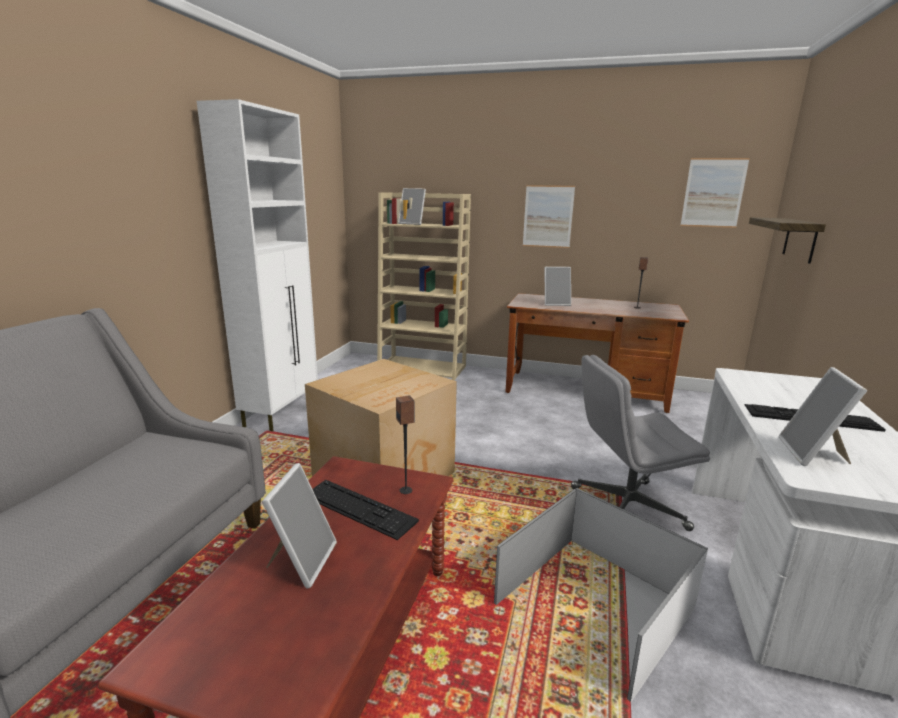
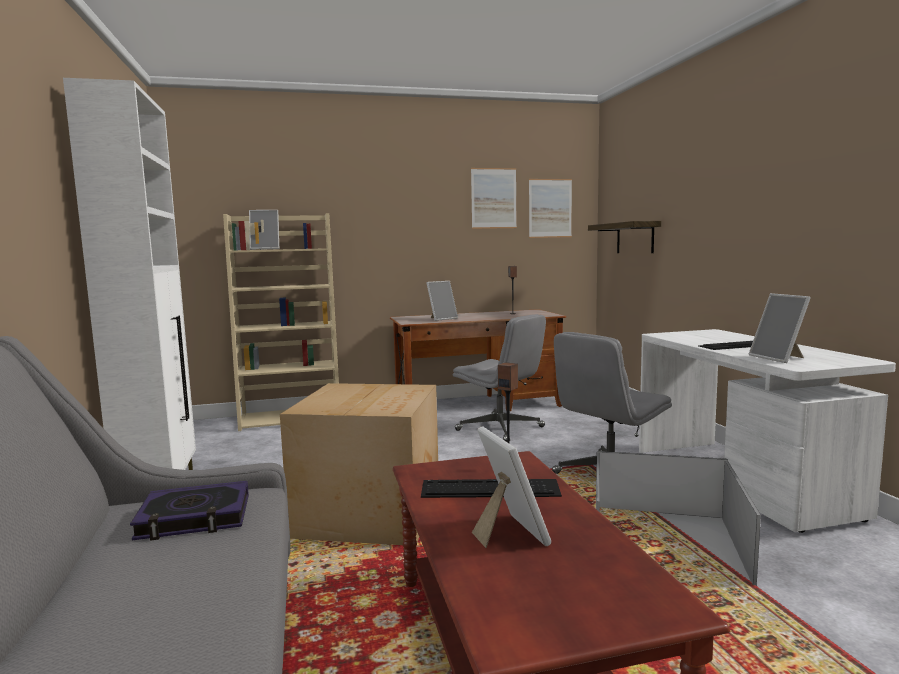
camera: 30 degrees left, 10 degrees down
(162, 460) = (195, 518): none -> book
(548, 216) = (411, 235): picture -> picture (493, 198)
(578, 423) = (501, 429): none -> grey office chair

